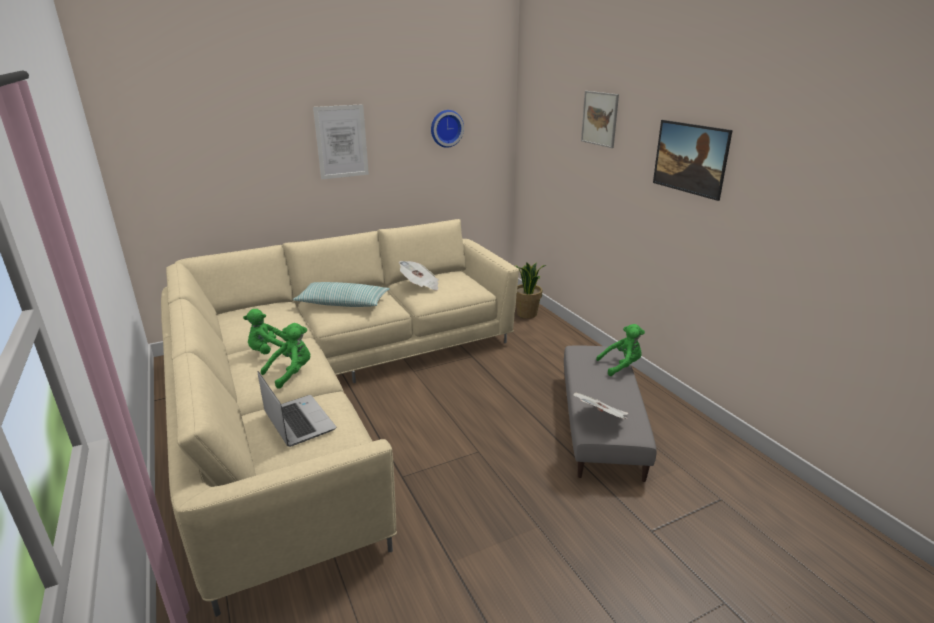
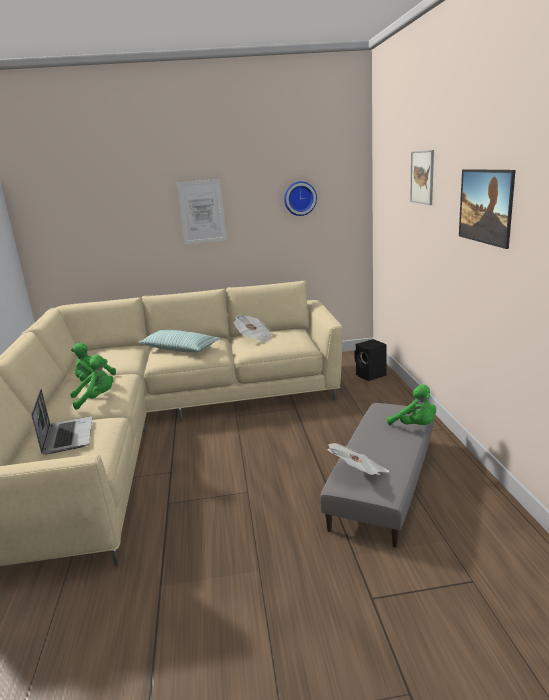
camera: 20 degrees right, 5 degrees down
(527, 314) = (371, 375): potted plant -> black speaker
(621, 366) = (415, 426): green plush toy -> green plush toy turned 45 degrees clockwise

